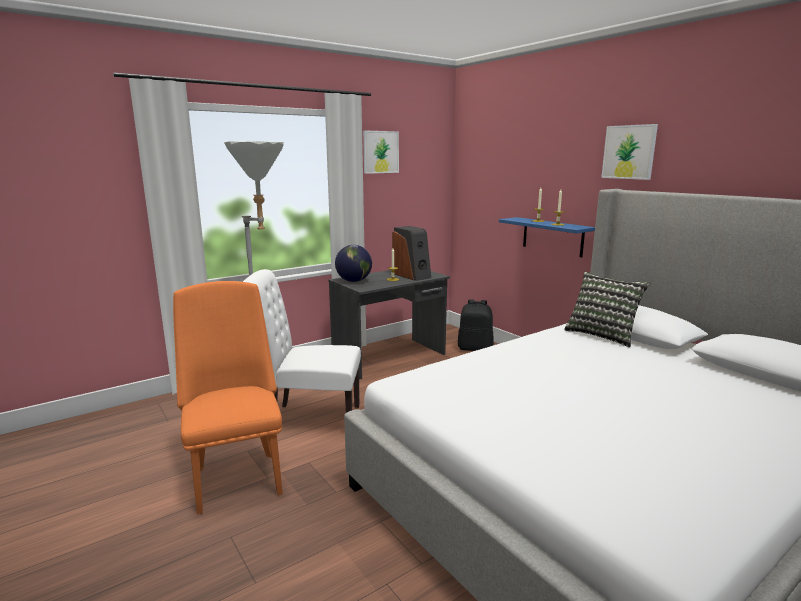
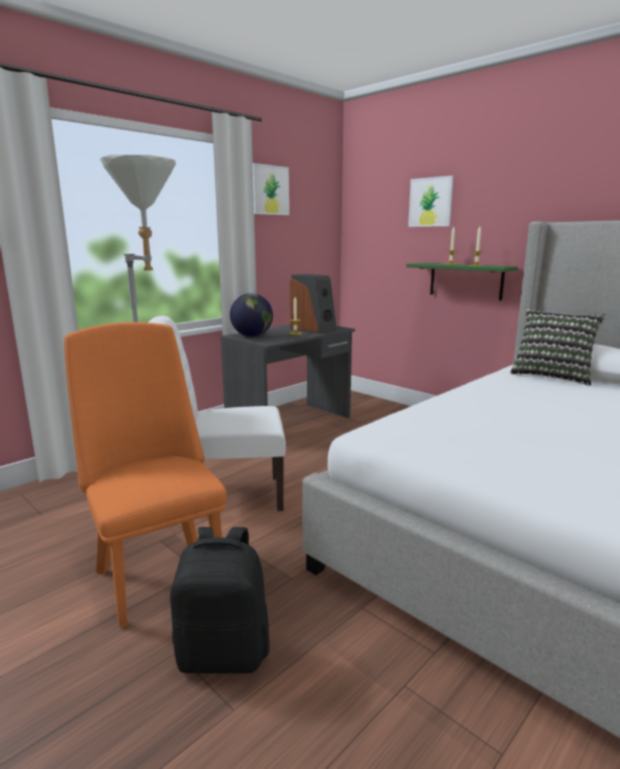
camera: 10 degrees left, 0 degrees up
(475, 348) = (379, 409): black backpack -> black backpack (224, 653)
(552, 236) = (465, 280): blue shelf -> green shelf
(629, 152) = (557, 181): picture -> picture (430, 202)

